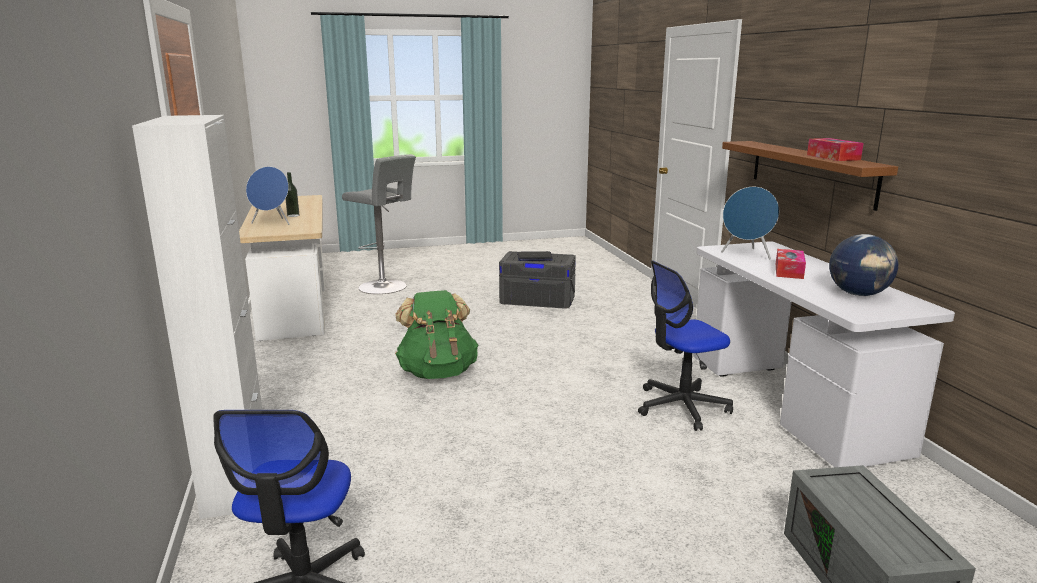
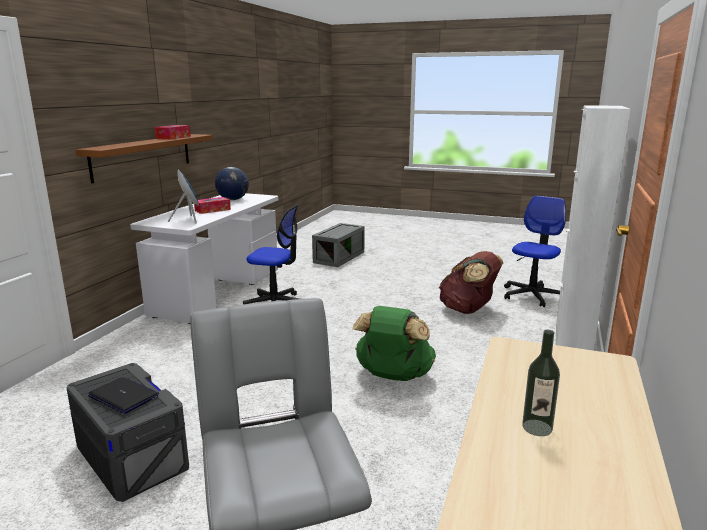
camera: 145 degrees left, 0 degrees up
(272, 223) = (581, 396): blue speaker -> none
(417, 493) = (468, 310): none -> brown backpack

